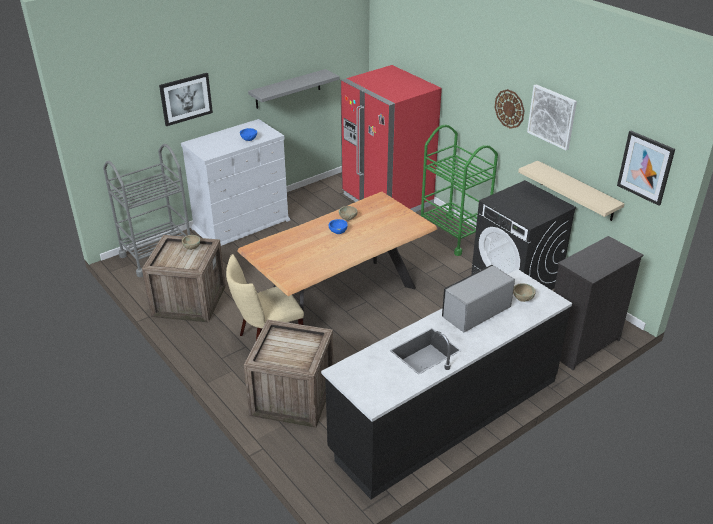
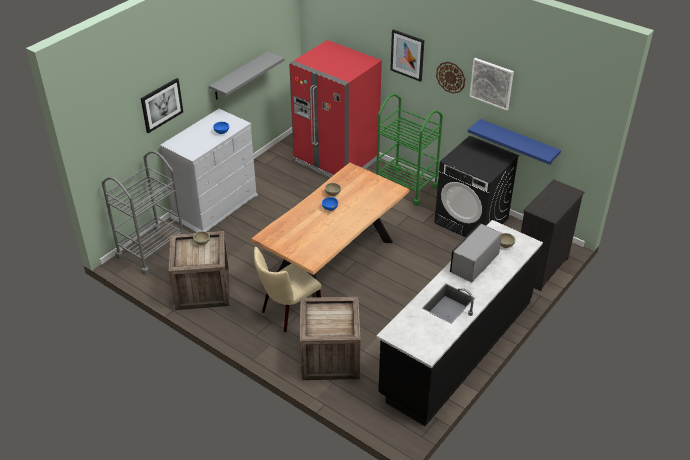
camera: 15 degrees left, 5 degrees up
(577, 191) = (518, 142): beige shelf -> blue shelf
(645, 167) = (577, 122): picture -> picture (407, 55)

